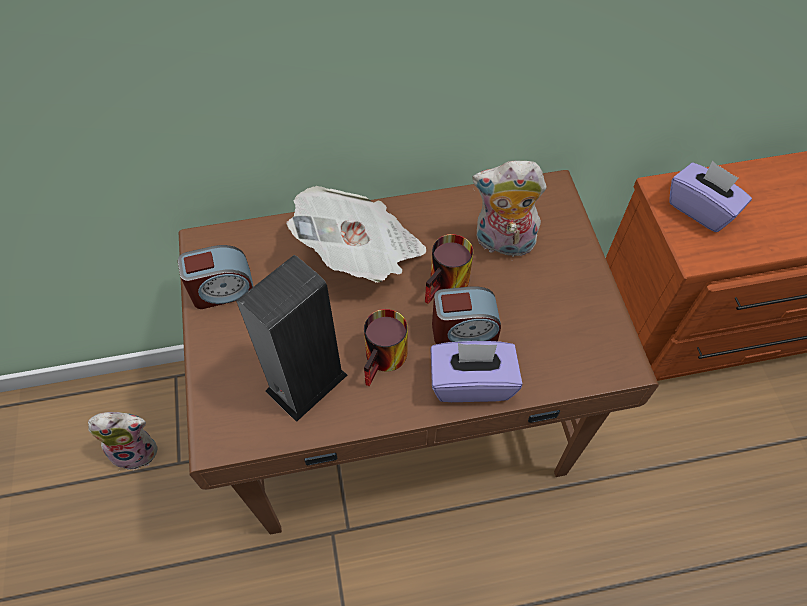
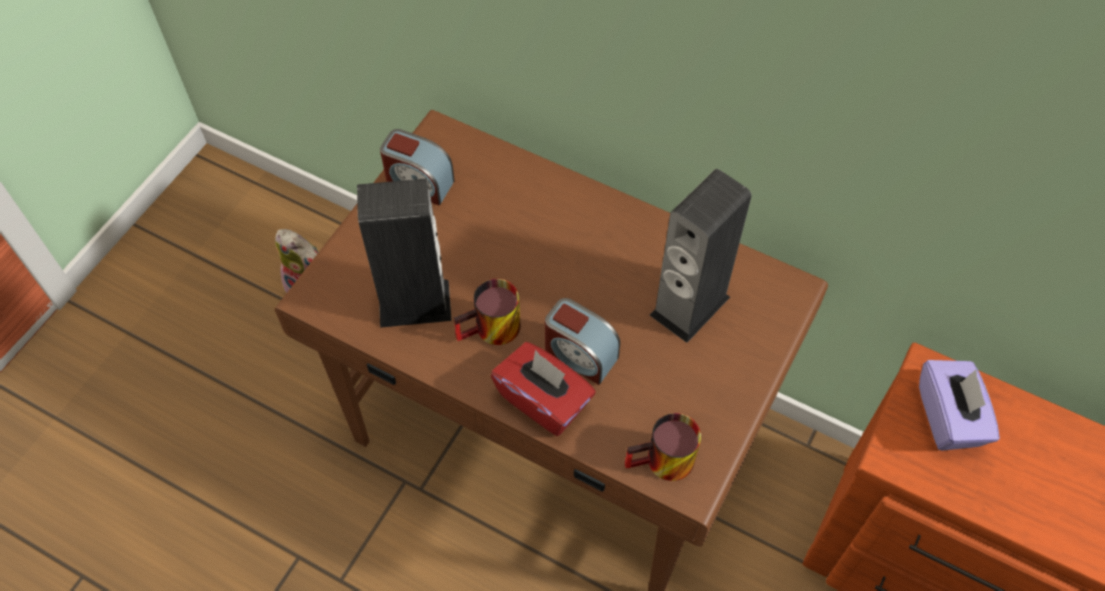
camera: 40 degrees right, 0 degrees up
(361, 253) = (557, 228): newspaper -> none
(448, 285) = (604, 308): mug -> mug (663, 464)
(471, 382) = (544, 400): purple tissue box -> red tissue box
(502, 243) = (690, 306): plush toy -> speaker

